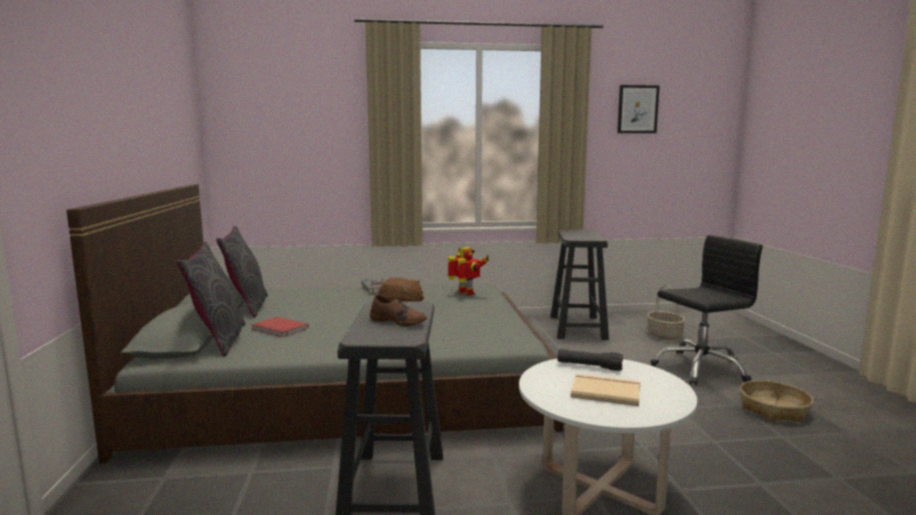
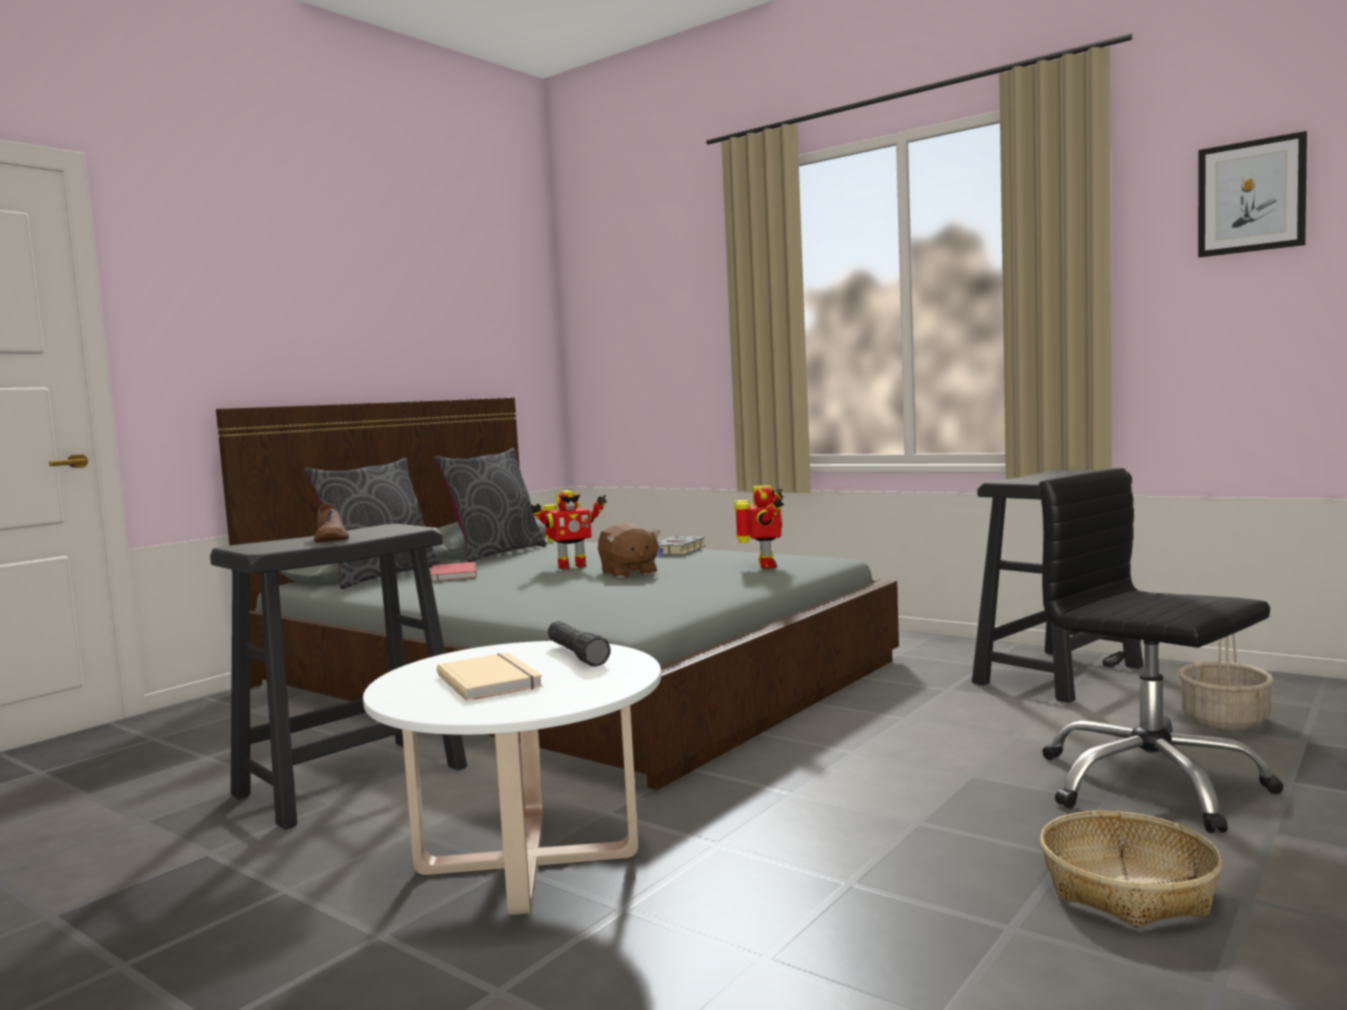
camera: 45 degrees right, 5 degrees down
(350, 310) = (570, 566): none -> toy robot
(700, 368) = (1149, 785): black office chair -> black office chair turned 150 degrees counterclockwise

